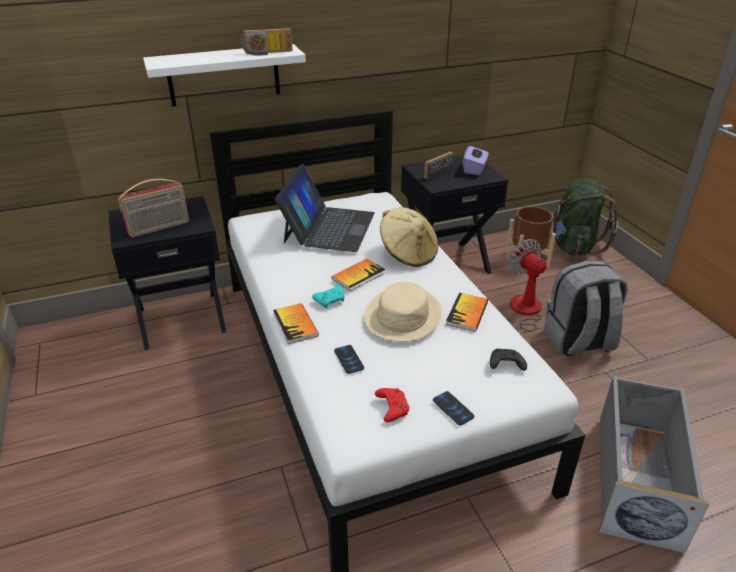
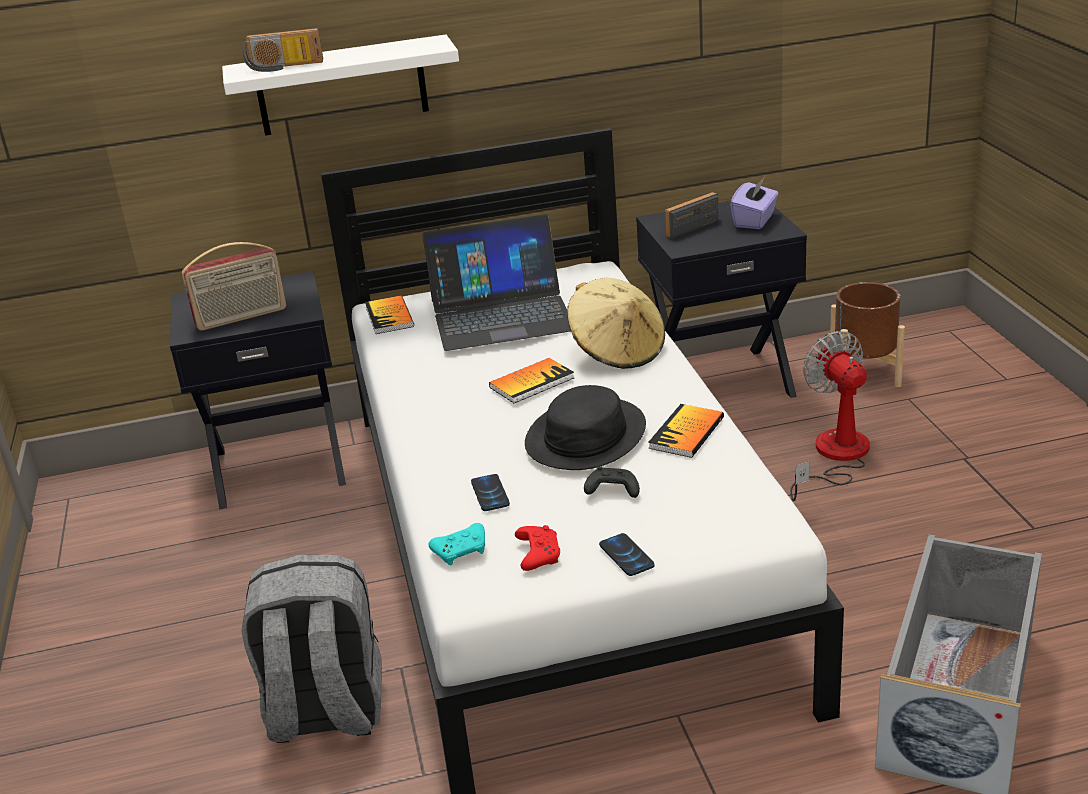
camera: 10 degrees right, 5 degrees down
(267, 53) = (402, 51): radio -> radio (284, 67)
(295, 324) = (422, 448): book -> book (389, 317)
(328, 227) = (501, 315): laptop -> laptop turned 60 degrees clockwise
(331, 300) = (482, 416): turquoise game controller -> turquoise game controller (462, 551)
(402, 315) = (585, 436): beige hat -> black hat
(505, 365) = (723, 501): black game controller -> black game controller (611, 491)
(574, 246) = (955, 352): green backpack -> none
(578, 342) = (919, 502): grey backpack -> grey backpack (325, 713)

